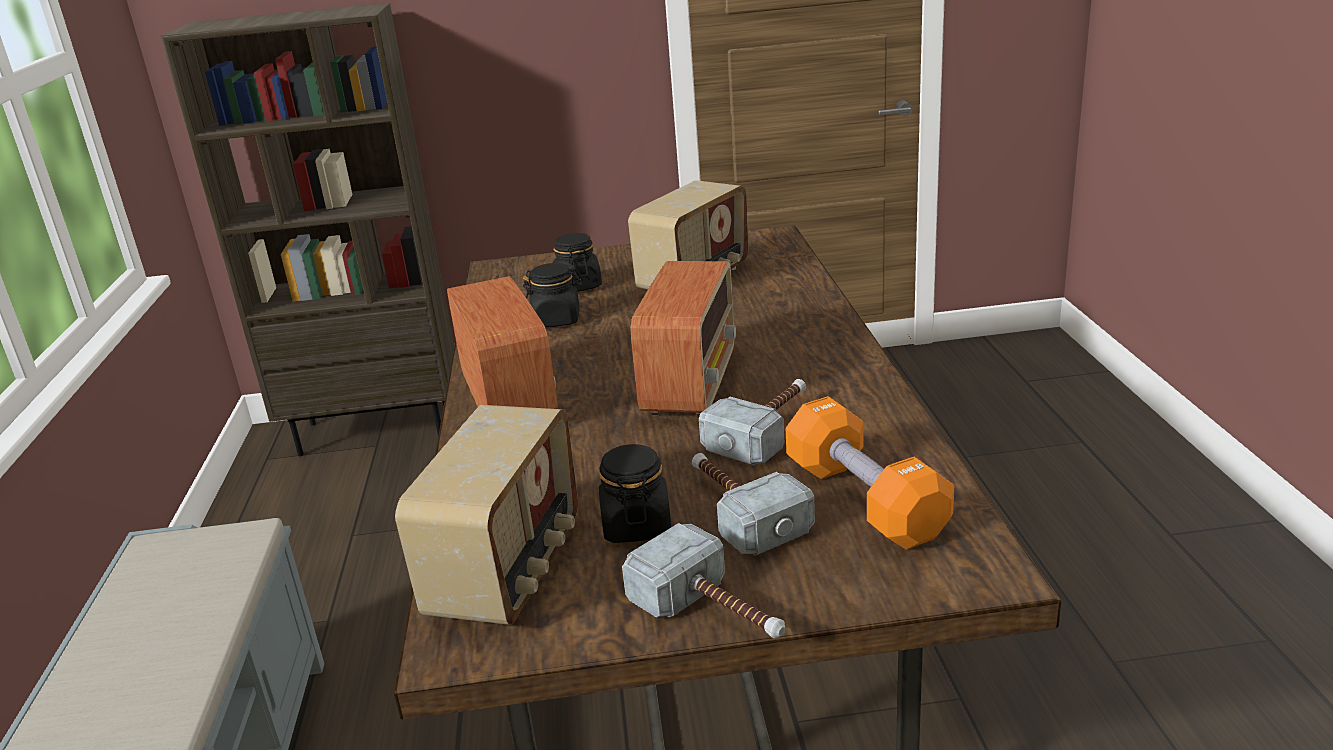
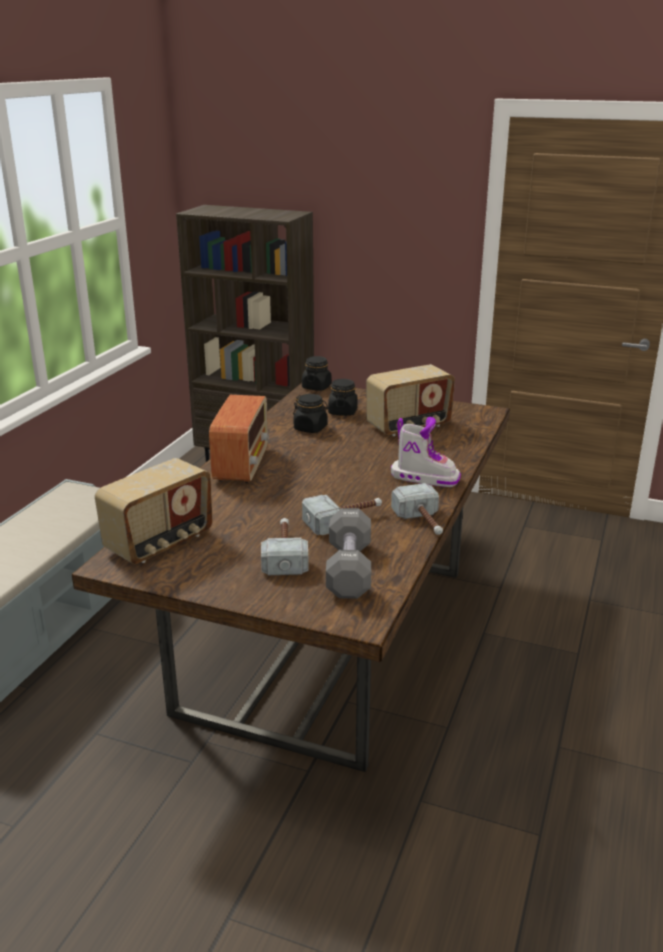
camera: 25 degrees right, 0 degrees up
(636, 525) = (233, 543): black jar -> black jar (316, 387)
(691, 382) = (338, 484): radio -> none
(714, 613) = (222, 592): hammer -> hammer (423, 523)
(801, 337) = (424, 477): none -> boot
(864, 500) = (349, 569): orange dumbbell -> grey dumbbell

